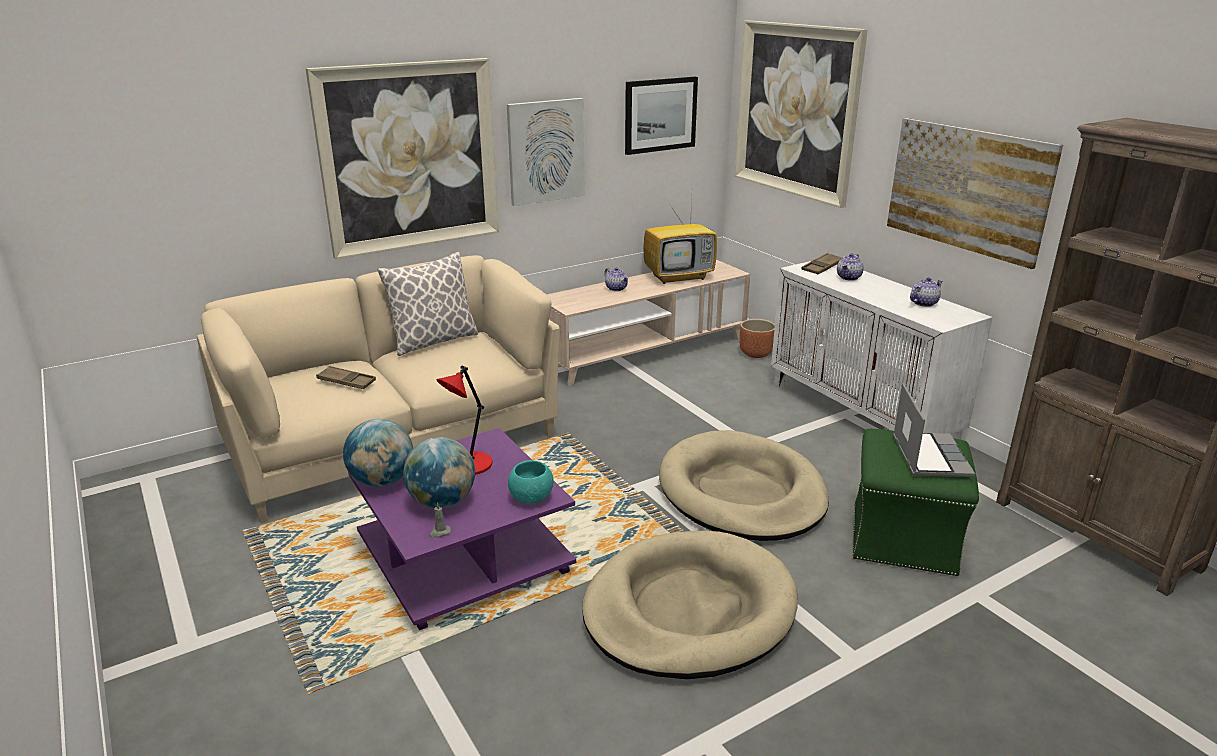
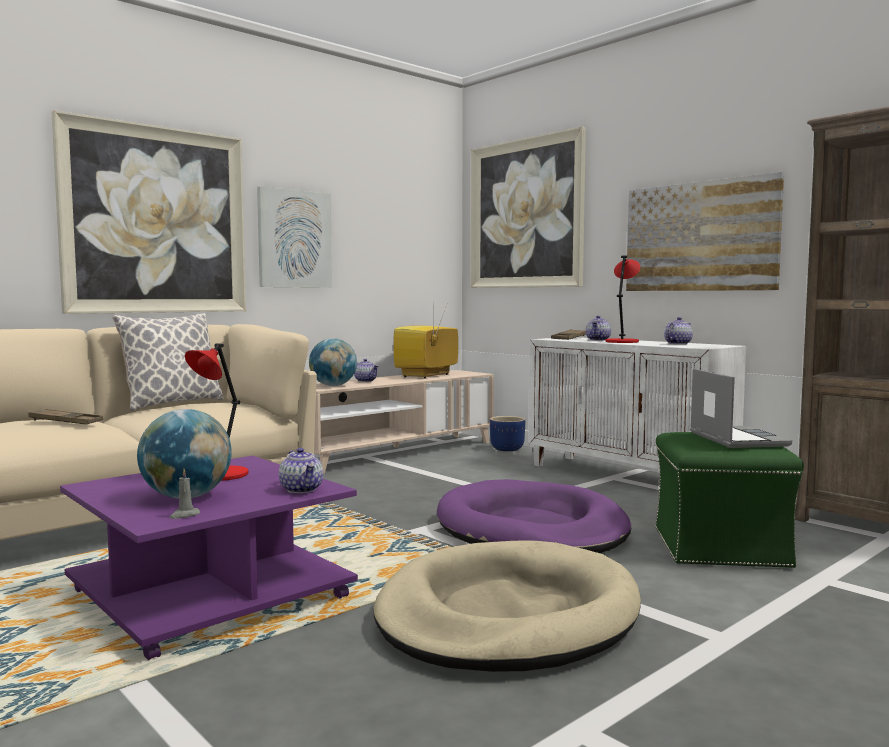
camera: 10 degrees left, 20 degrees down
(382, 481) = (106, 489): globe -> globe (333, 386)
(532, 497) = (302, 489): turquoise bowl -> teapot
(660, 115) = (400, 224): picture -> none
(679, 277) = (426, 376): television -> television turned 150 degrees clockwise
(741, 492) = (531, 528): beige dog bed -> purple dog bed
(755, 353) = (506, 449): brown planter -> blue planter
(870, 289) = (622, 341): none -> red table lamp

